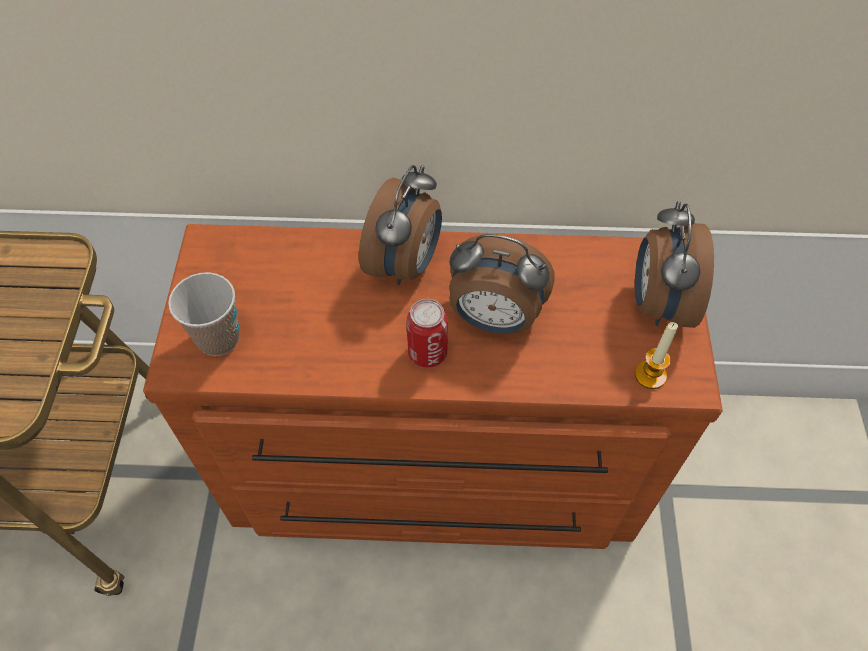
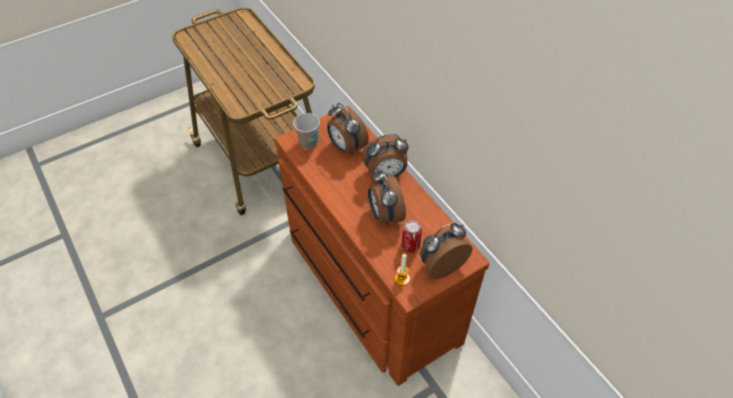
camera: 55 degrees right, 5 degrees down
(288, 285) = (346, 147): none -> alarm clock
(427, 352) = (352, 203): can -> can (410, 246)

